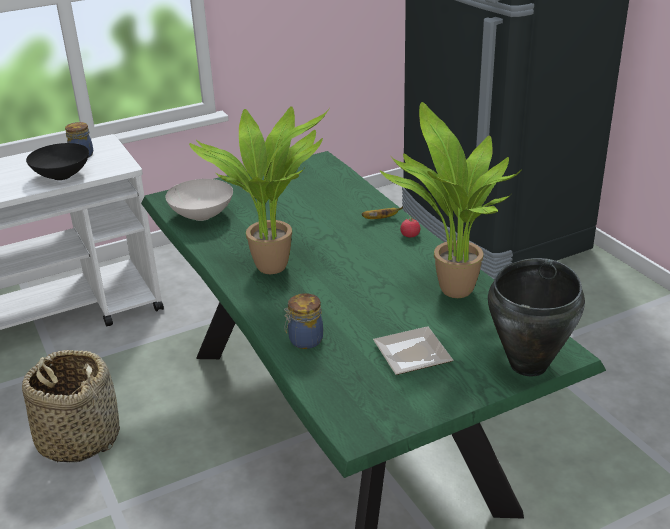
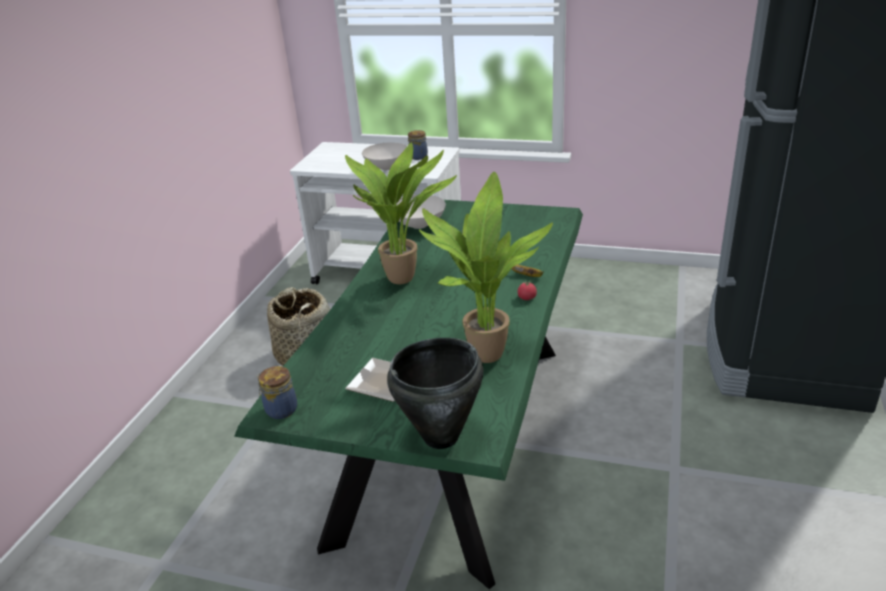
camera: 45 degrees right, 0 degrees up
(61, 176) = (386, 167): black bowl -> white bowl
(304, 340) = (340, 337): jar -> jar (280, 409)

